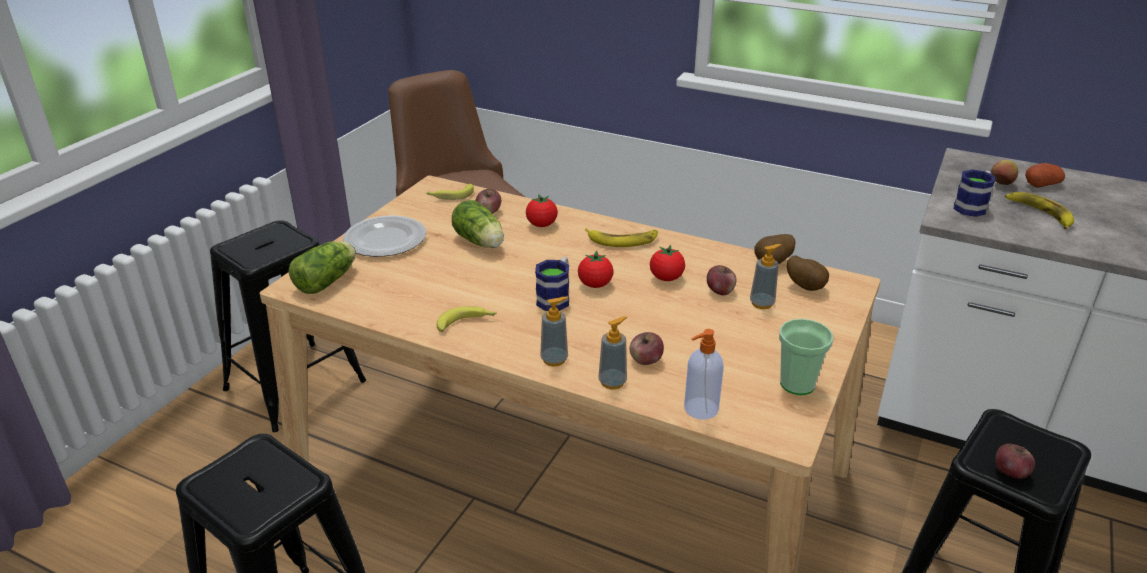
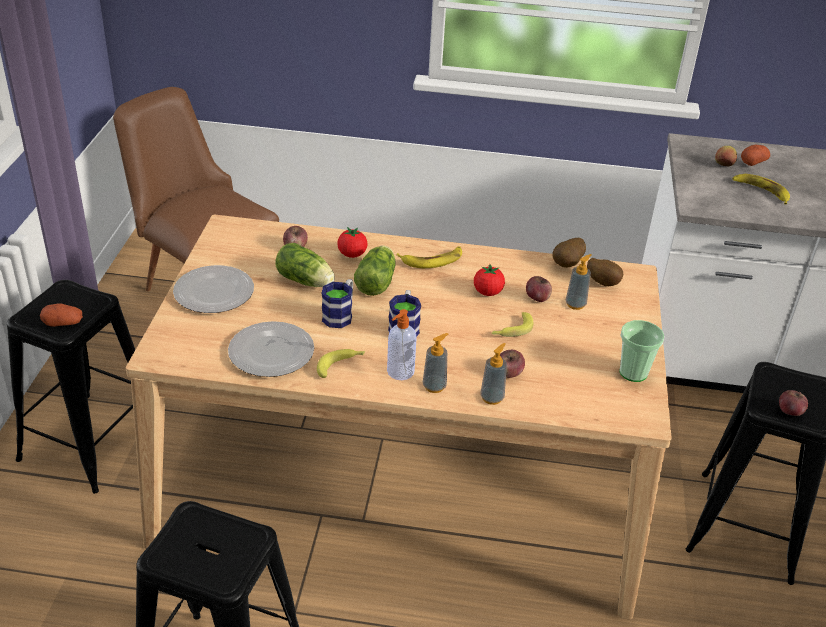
camera: 20 degrees left, 5 degrees up
(256, 255) = (63, 323): none -> potato
(328, 280) = (186, 344): lettuce -> lettuce (377, 281)
(405, 299) = (271, 351): none -> plate
(450, 196) = (248, 235): banana -> banana (511, 330)
(595, 284) = (431, 308): tomato -> none
(700, 409) = (570, 408): soap dispenser -> soap dispenser (399, 372)
(972, 206) = (710, 191): mug -> mug (340, 315)

